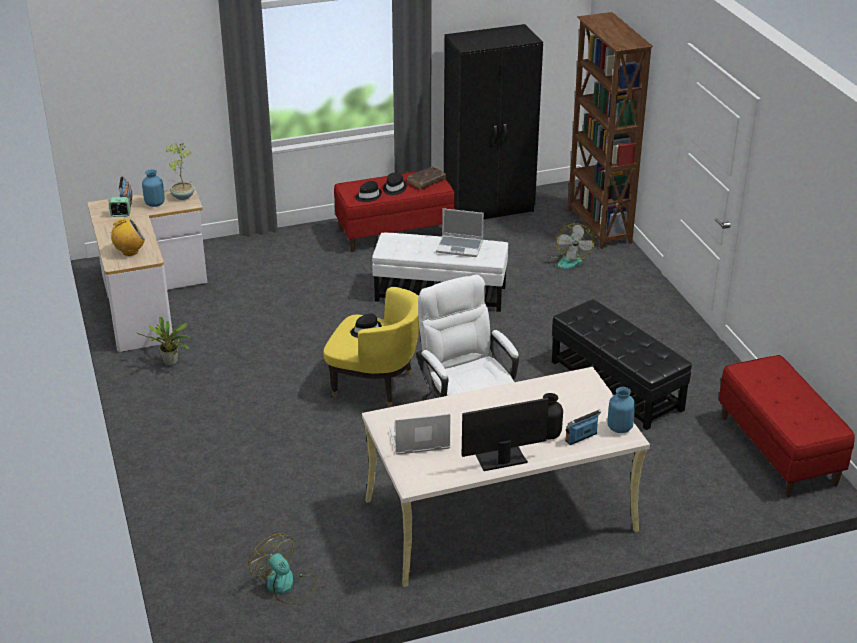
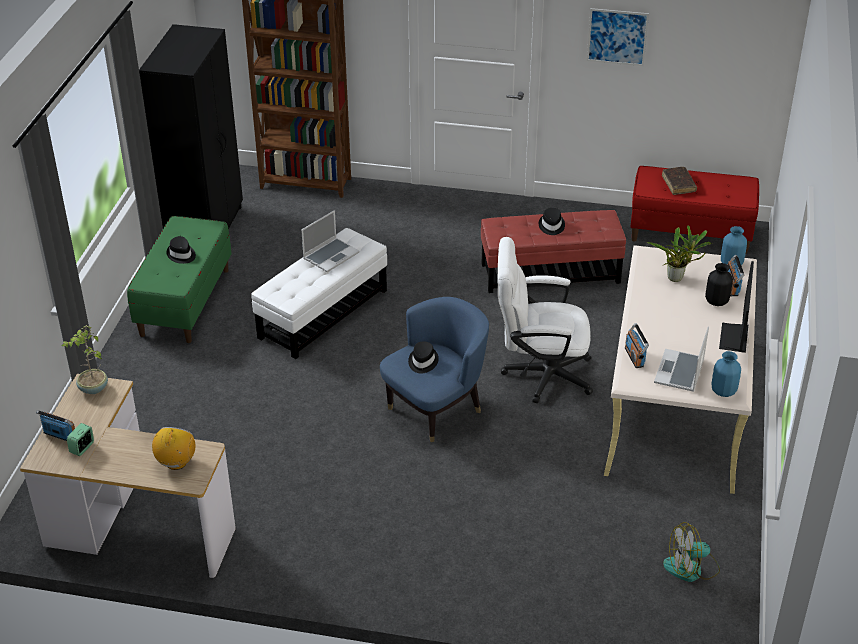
camera: 60 degrees left, 5 degrees up
(154, 204) = (86, 414): blue vase -> blue vase (724, 391)
(171, 363) = (274, 541): potted plant -> potted plant (677, 278)
(368, 196) = (178, 275): black hat -> black hat (551, 226)
(375, 385) = (436, 408): yellow armchair -> blue armchair
(394, 232) = (185, 302): red bench -> green bench
(418, 409) = (634, 357): none -> radio
(426, 181) = (190, 231): brown book -> brown book (678, 184)
(570, 259) = (342, 220): fan -> none
(616, 385) = (550, 273): black ottoman -> red ottoman
(790, 201) = (617, 37): none -> picture

